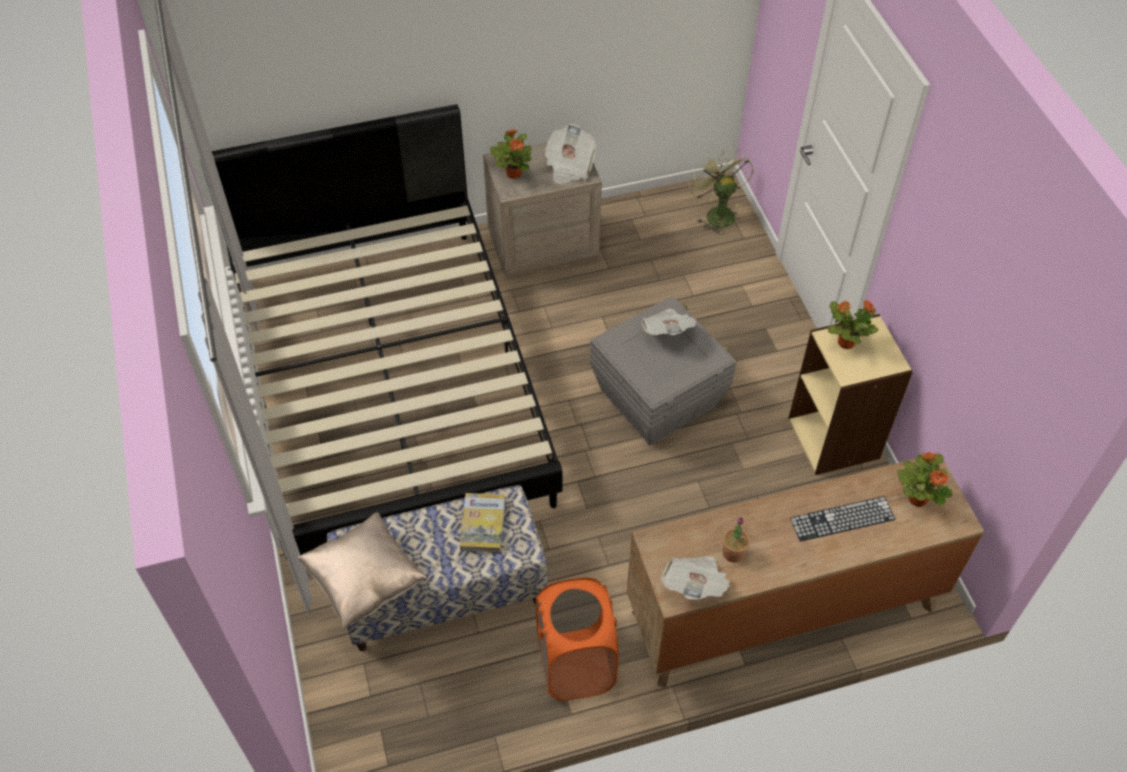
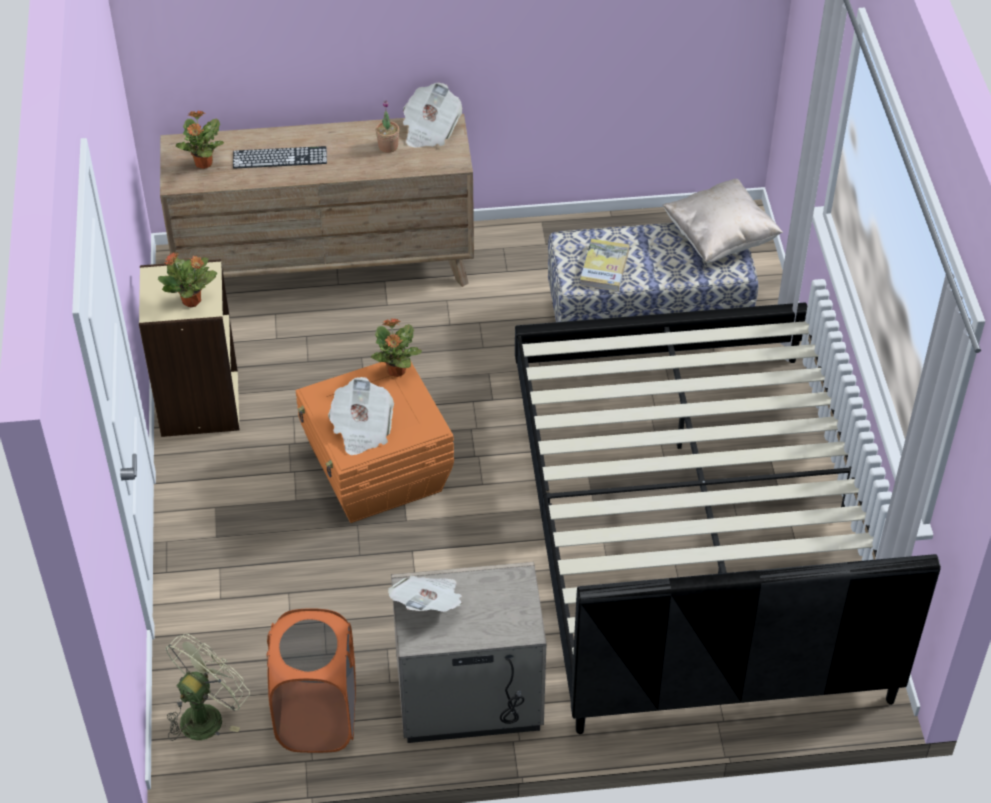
camera: 170 degrees left, 5 degrees down
(513, 173) = (508, 604): potted plant -> potted plant (396, 371)
(575, 664) = (530, 253): orange laundry basket -> orange laundry basket (317, 718)
(658, 396) = (377, 473): grey storage box -> orange storage box
(716, 213) = (206, 714): green fan -> green fan turned 135 degrees counterclockwise

